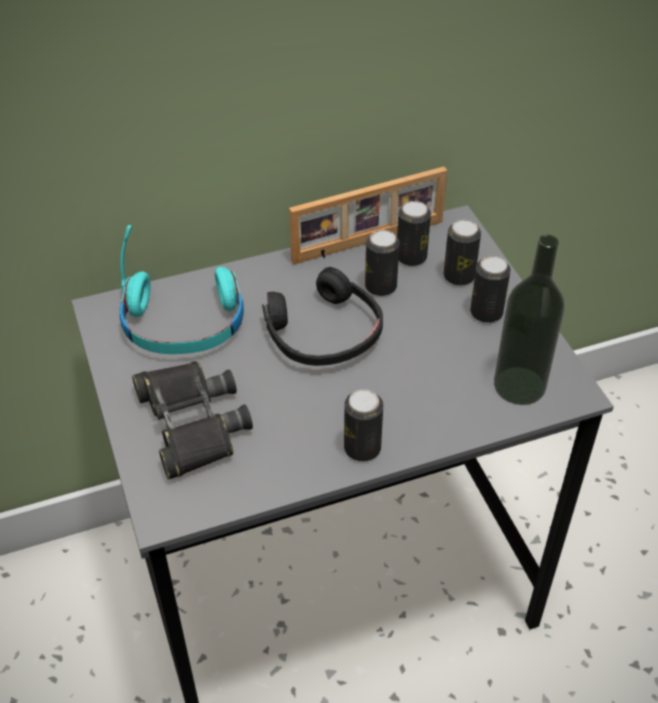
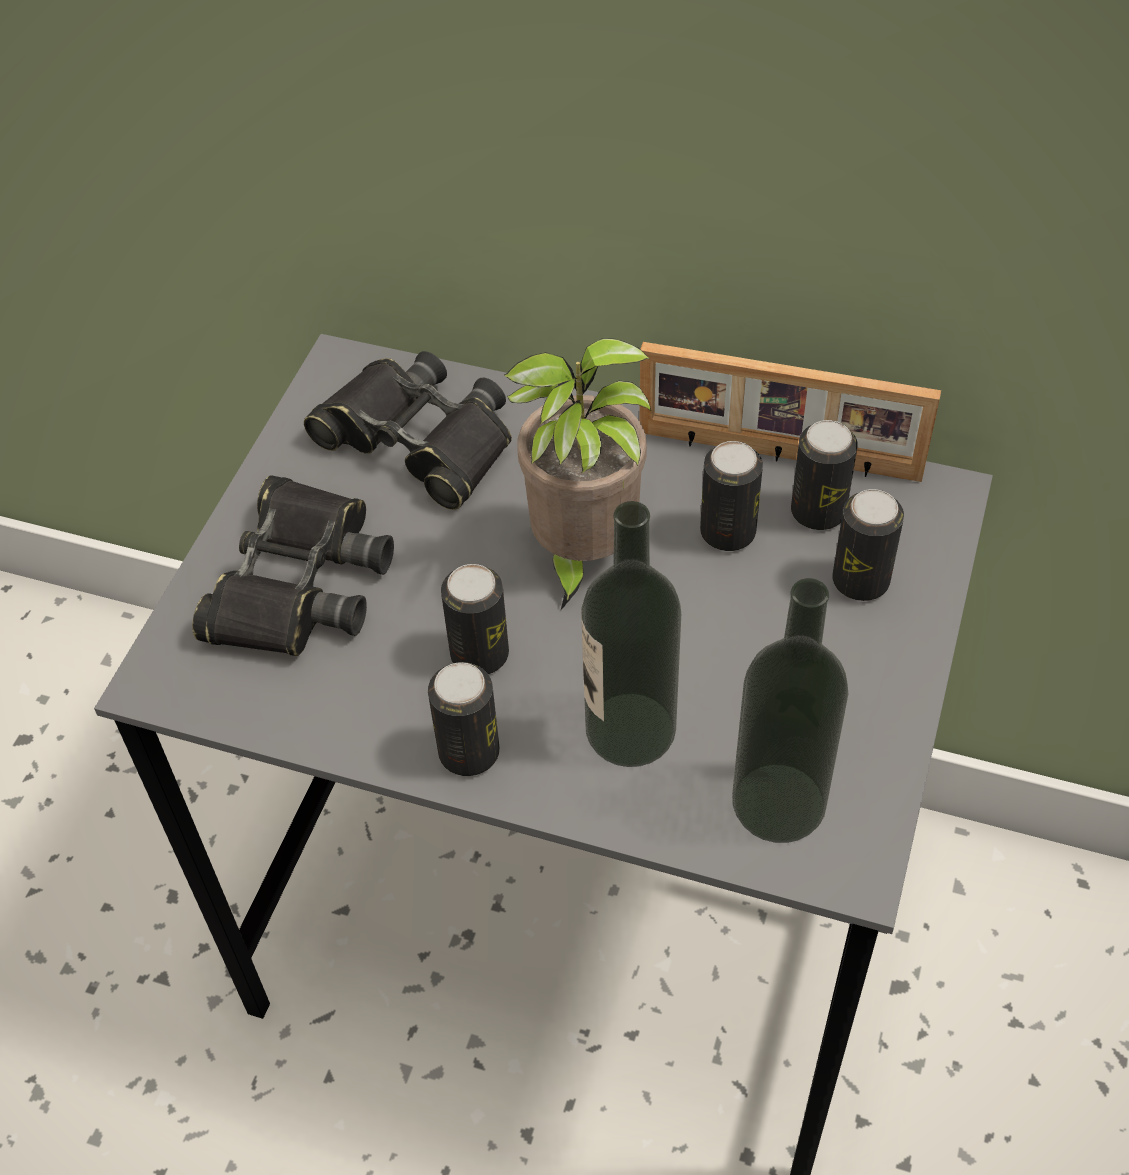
camera: 40 degrees right, 5 degrees up
(184, 323) = (419, 440): turquoise headphones -> black binoculars
(323, 333) = (581, 556): black headphones -> potted plant
(425, 394) = (630, 729): none -> bottle
(486, 313) = (844, 661): can -> can (479, 655)

